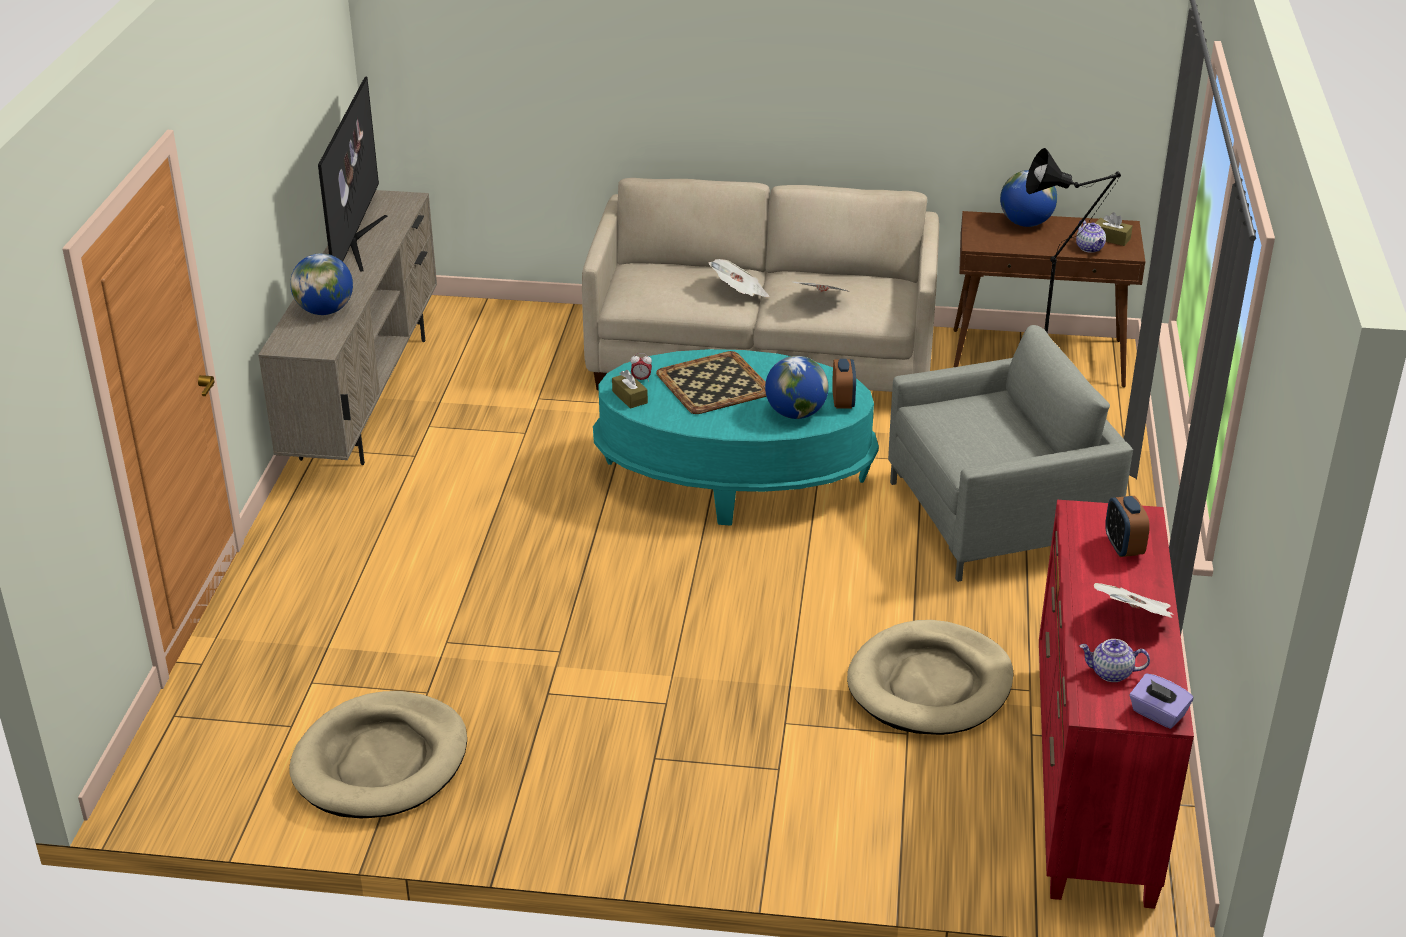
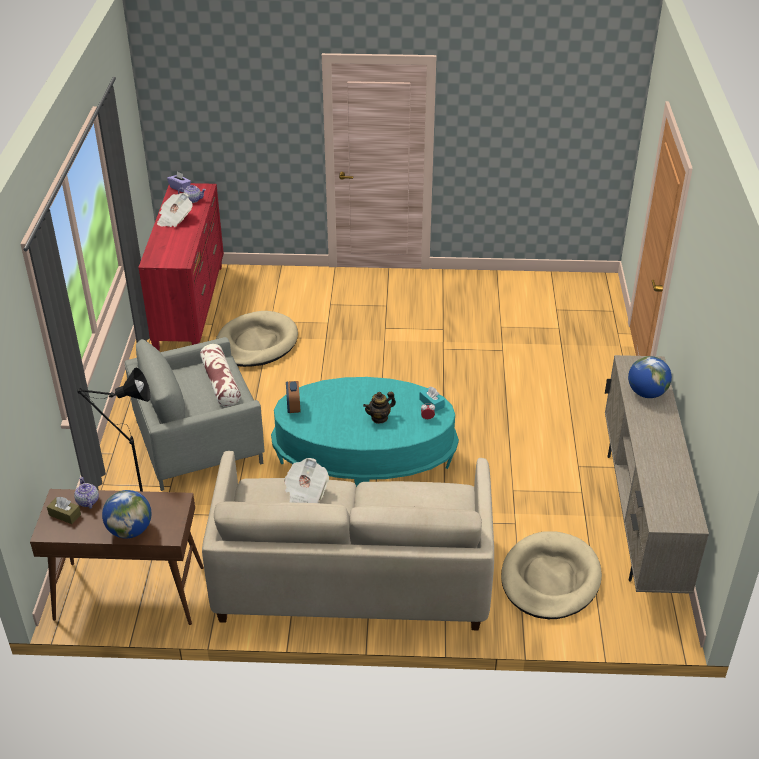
camera: 175 degrees right, 5 degrees up
(355, 242) = (670, 463): television -> none
(381, 761) = (507, 298): beige dog bed -> beige dog bed (550, 579)
(630, 397) = (431, 403): brown tissue box -> turquoise tissue box
(712, 383) = (379, 418): tray -> teapot
(739, 293) = (369, 504): newspaper -> none
(795, 414) = (324, 396): globe -> none
(964, 435) = (220, 383): none -> pillow
(1123, 547) = (167, 247): alarm clock -> none

